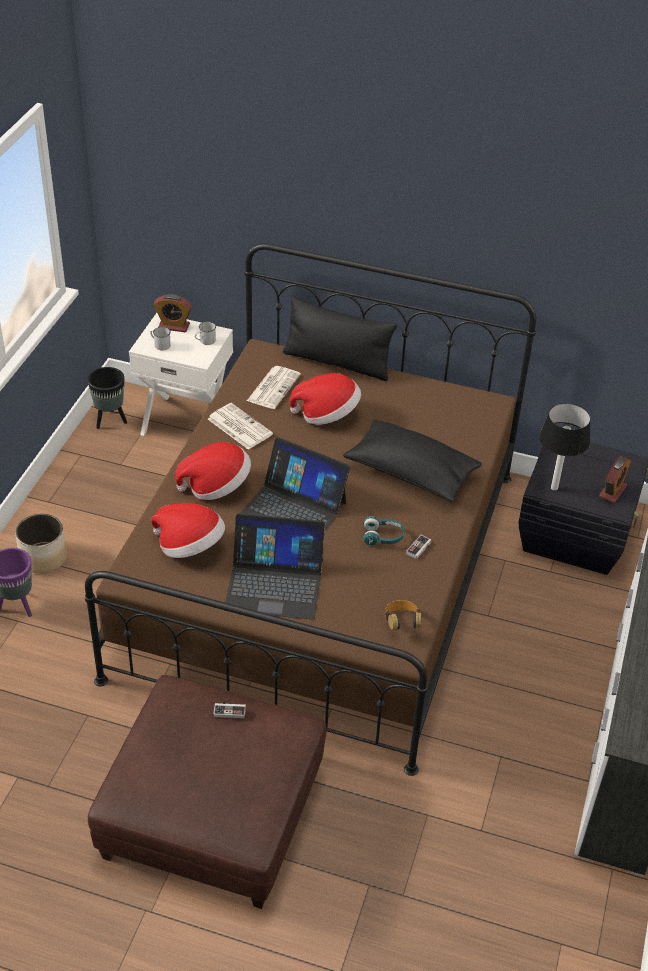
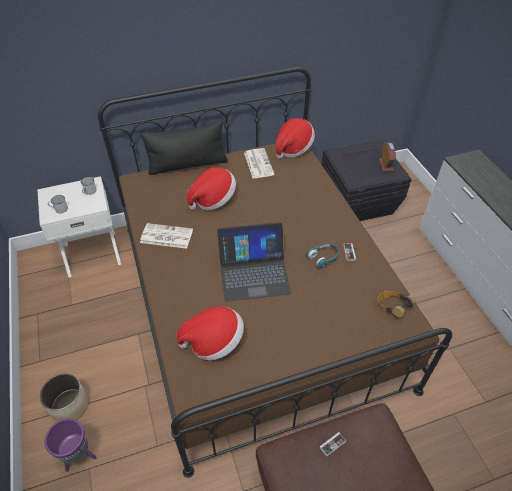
camera: 35 degrees left, 5 degrees up
(110, 420) = (39, 279): black planter -> none
(174, 326) = (58, 192): alarm clock -> none
(216, 486) = (190, 286): hat -> hat (293, 148)
(273, 387) = (163, 199): newspaper -> newspaper (258, 163)
(274, 583) = (294, 332): laptop -> none
(410, 473) = (296, 209): black pillow -> none
(554, 488) = (358, 179): table lamp -> none

